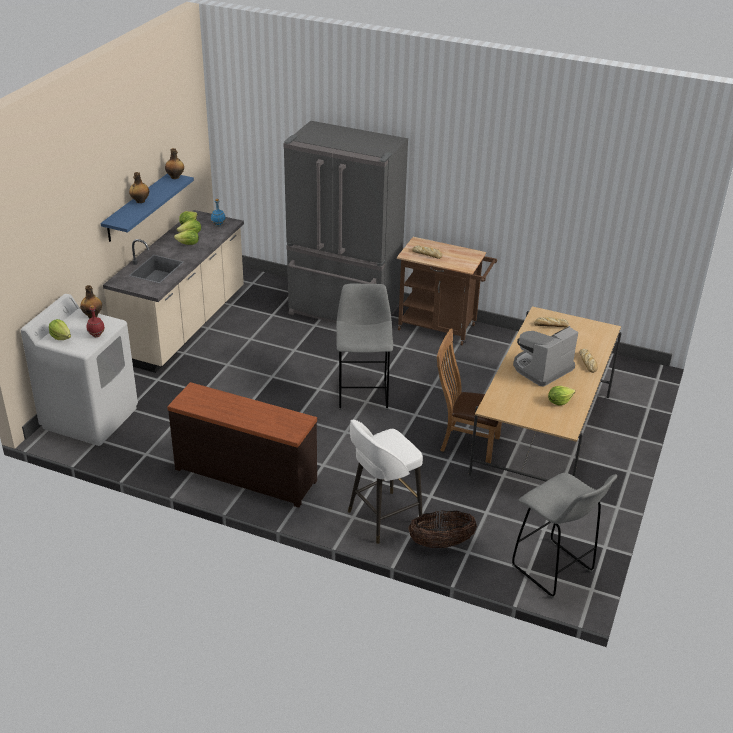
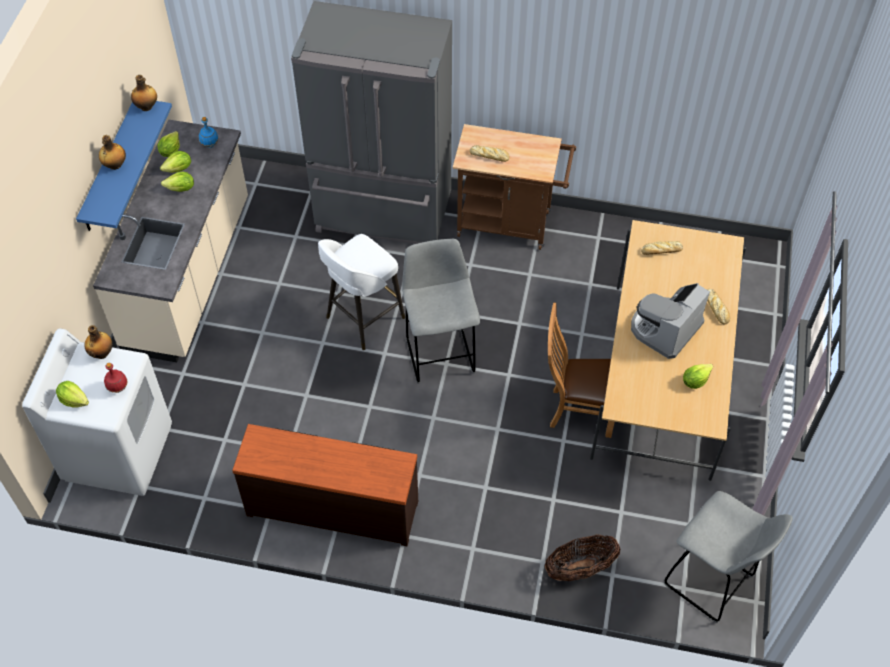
camera: 10 degrees left, 20 degrees up
(382, 518) = (506, 543): white stool -> white stool (363, 319)

